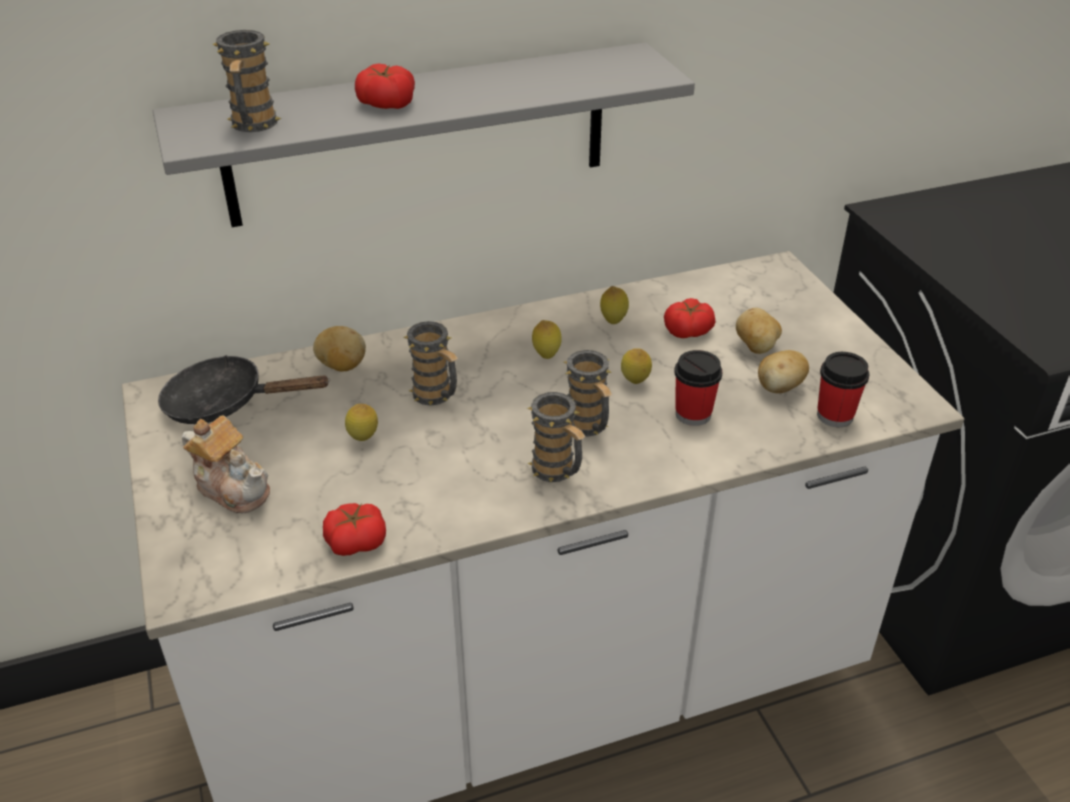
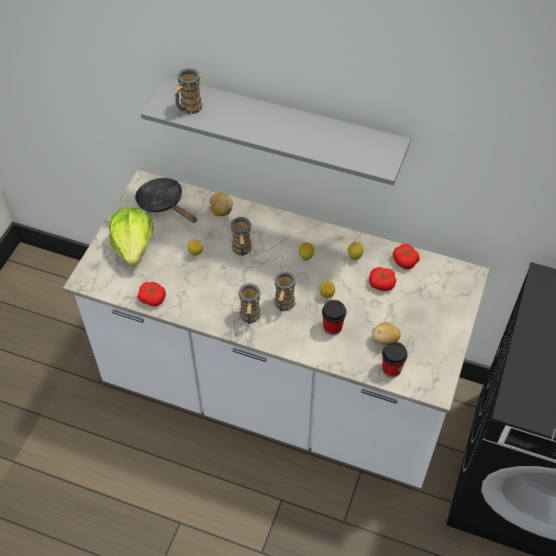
camera: 40 degrees right, 15 degrees up
(233, 487) = (133, 246): teapot -> lettuce
(386, 104) = (250, 122): tomato -> tomato (404, 261)
(756, 347) = (401, 312): potato -> none

